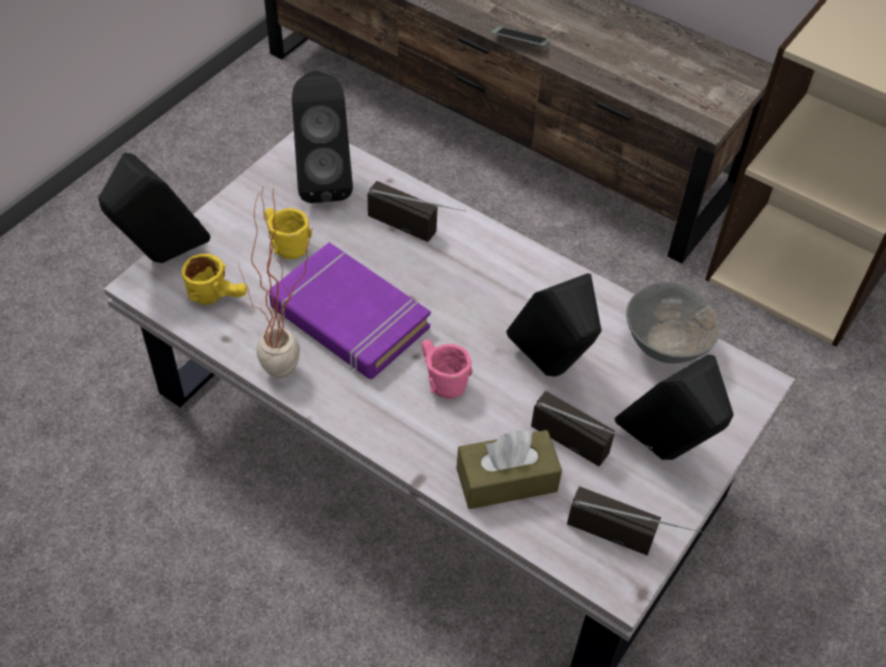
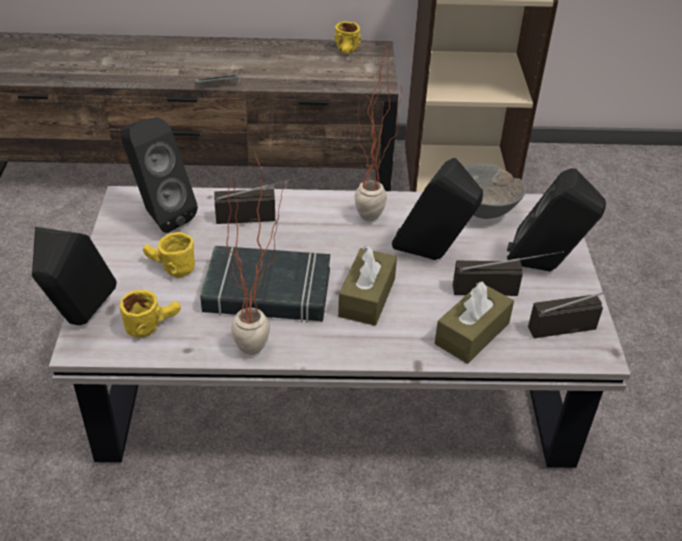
camera: 35 degrees left, 10 degrees down
(348, 318) = (267, 292): purple book -> black book
(439, 378) = (367, 297): pink mug -> brown tissue box
(523, 296) = (370, 224): none -> potted plant
(707, 61) = (347, 53): none -> yellow mug

